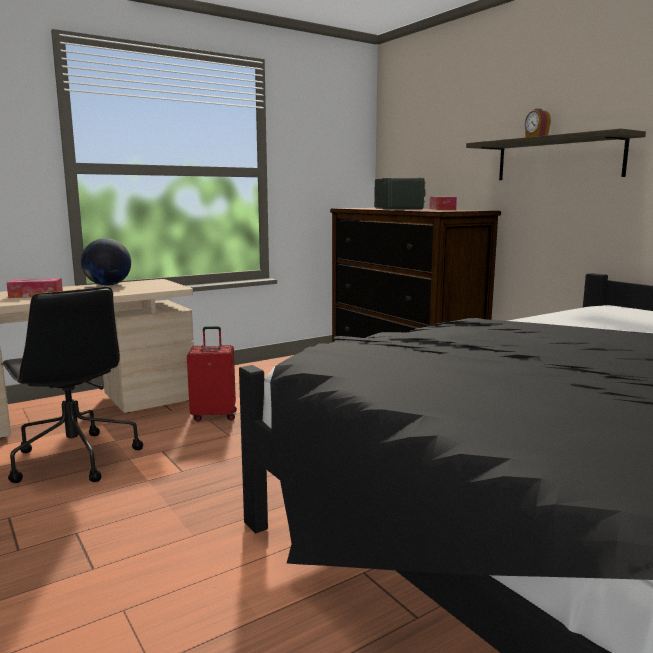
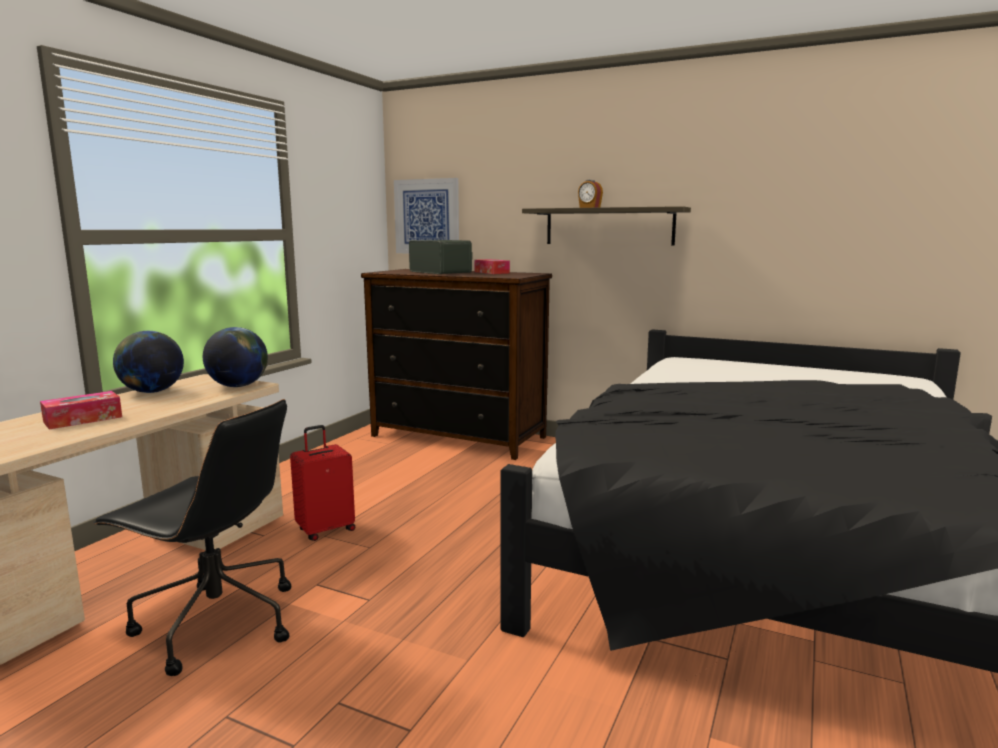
camera: 30 degrees left, 0 degrees up
(164, 287) = (238, 386): none -> globe
(403, 158) = (427, 216): none -> picture

